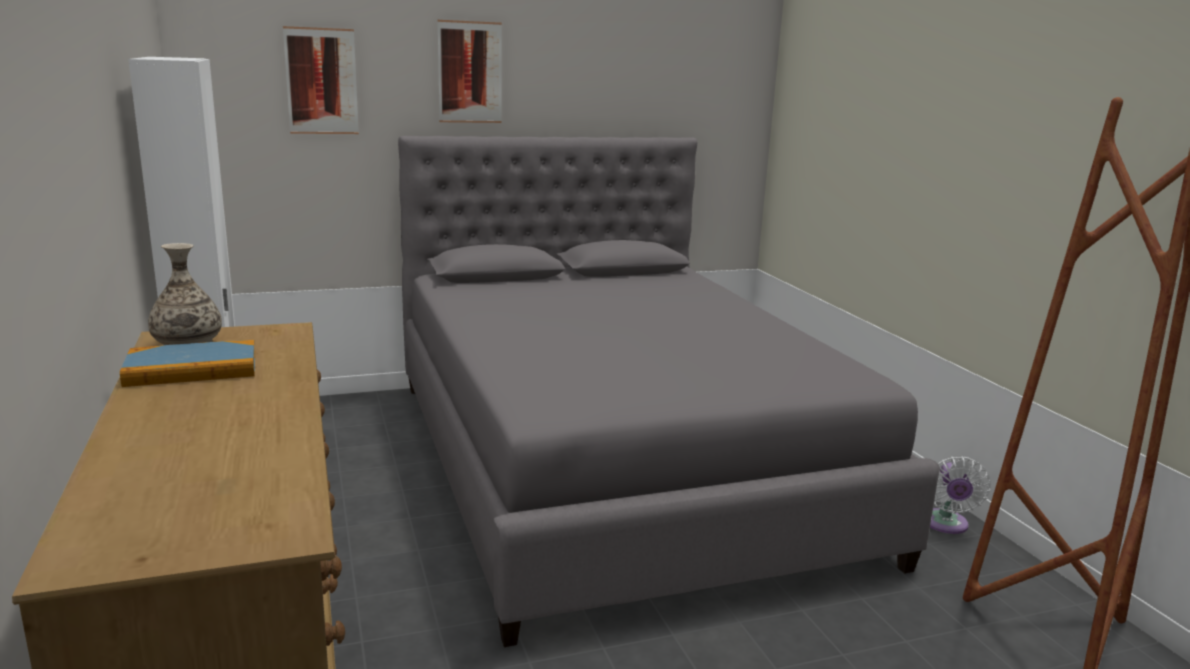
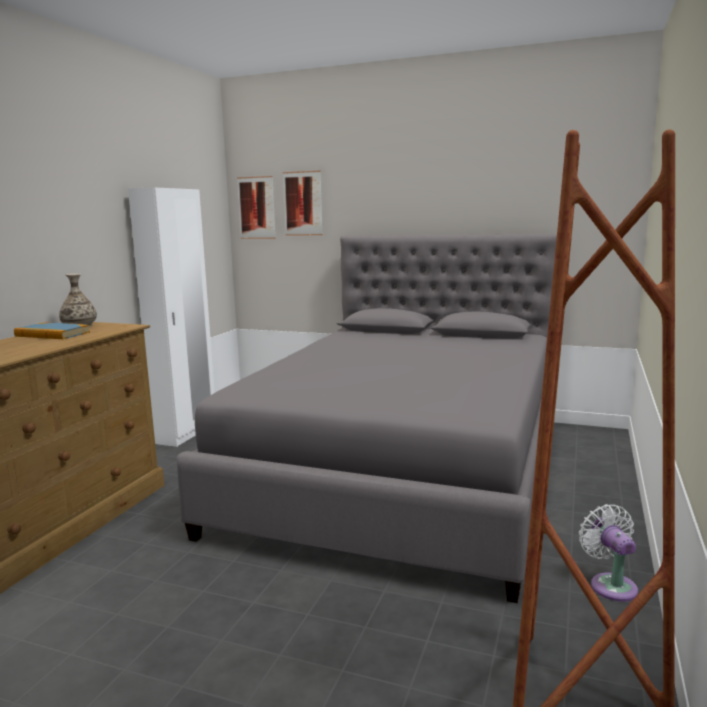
camera: 40 degrees right, 5 degrees down
(470, 72) = (390, 192): picture -> picture (256, 208)
(945, 525) = (611, 584): white fan -> white fan turned 120 degrees clockwise

